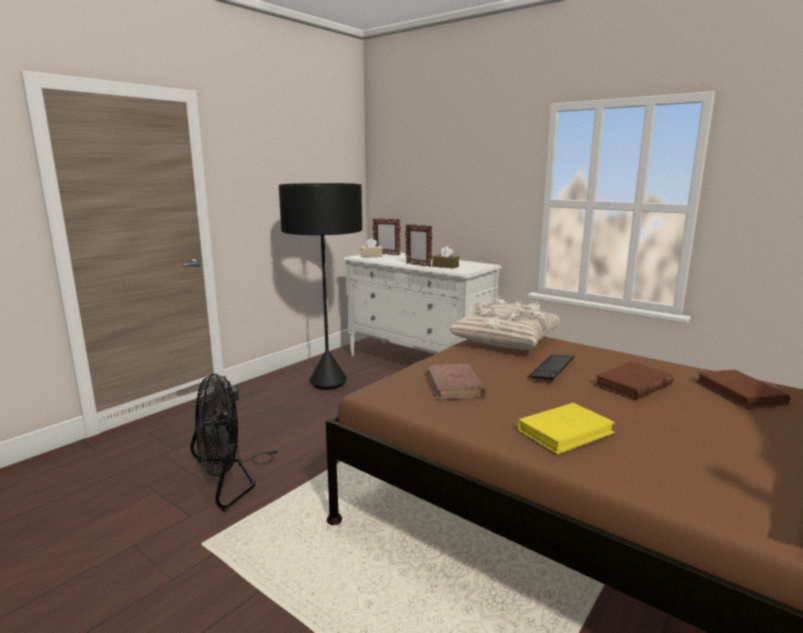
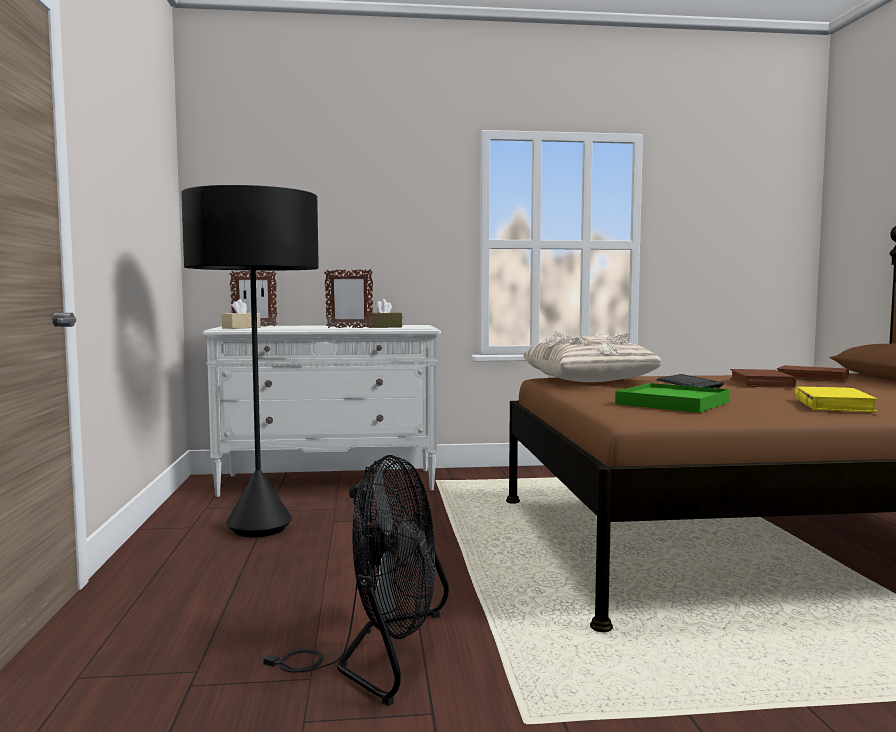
camera: 45 degrees left, 10 degrees down
(231, 476) = (377, 654): black fan -> black fan turned 90 degrees counterclockwise
(454, 385) = (672, 403): brown book -> green tray

